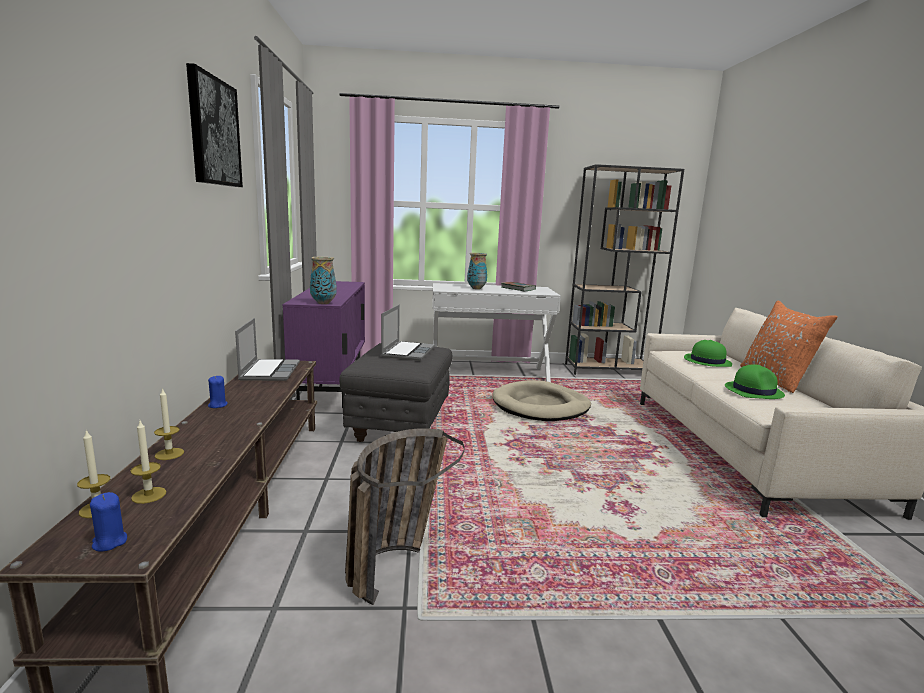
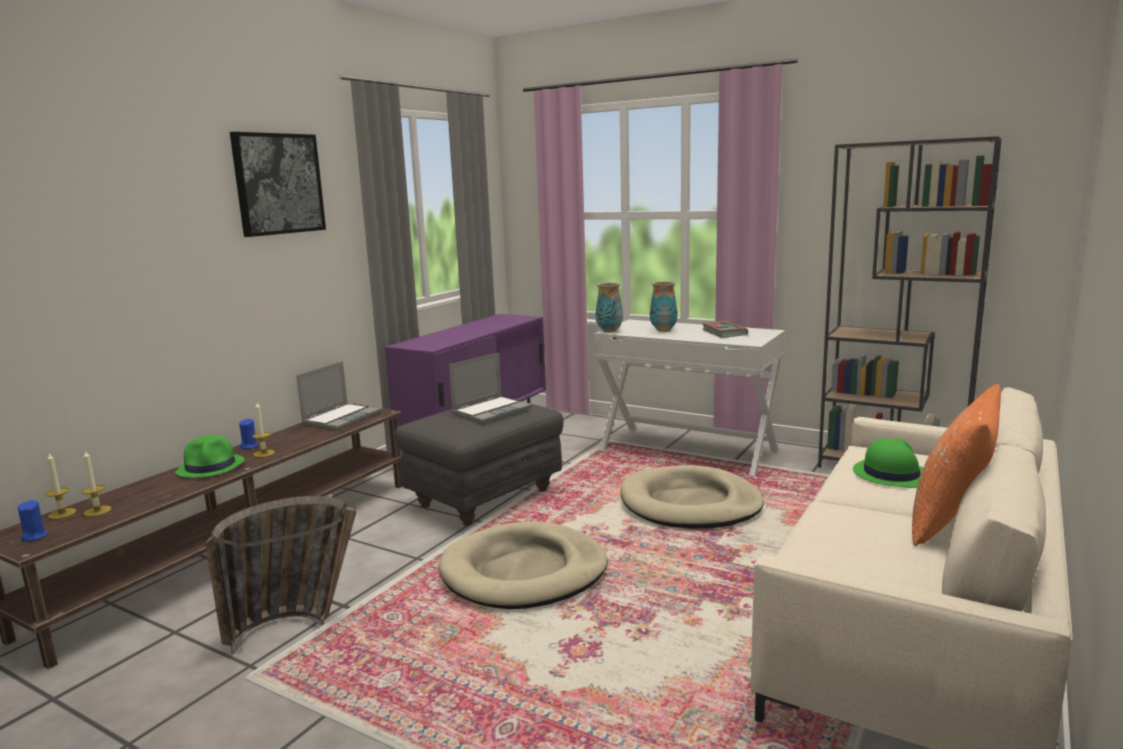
camera: 35 degrees right, 0 degrees up
(169, 454) = (155, 483): candle -> candle (264, 453)
(324, 303) = (424, 347): vase -> vase (609, 331)
(508, 470) = (524, 572): none -> beige dog bed
(753, 391) = (850, 531): green hat -> green hat (211, 467)

